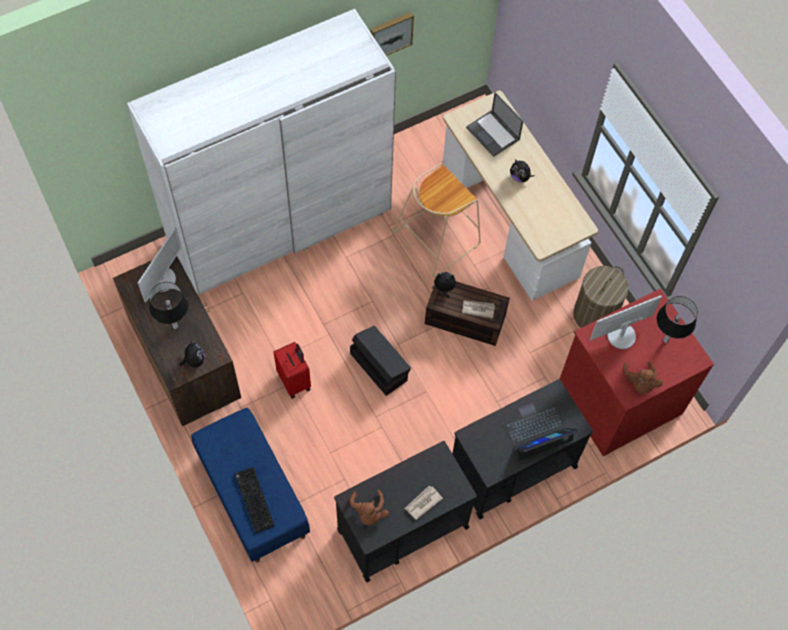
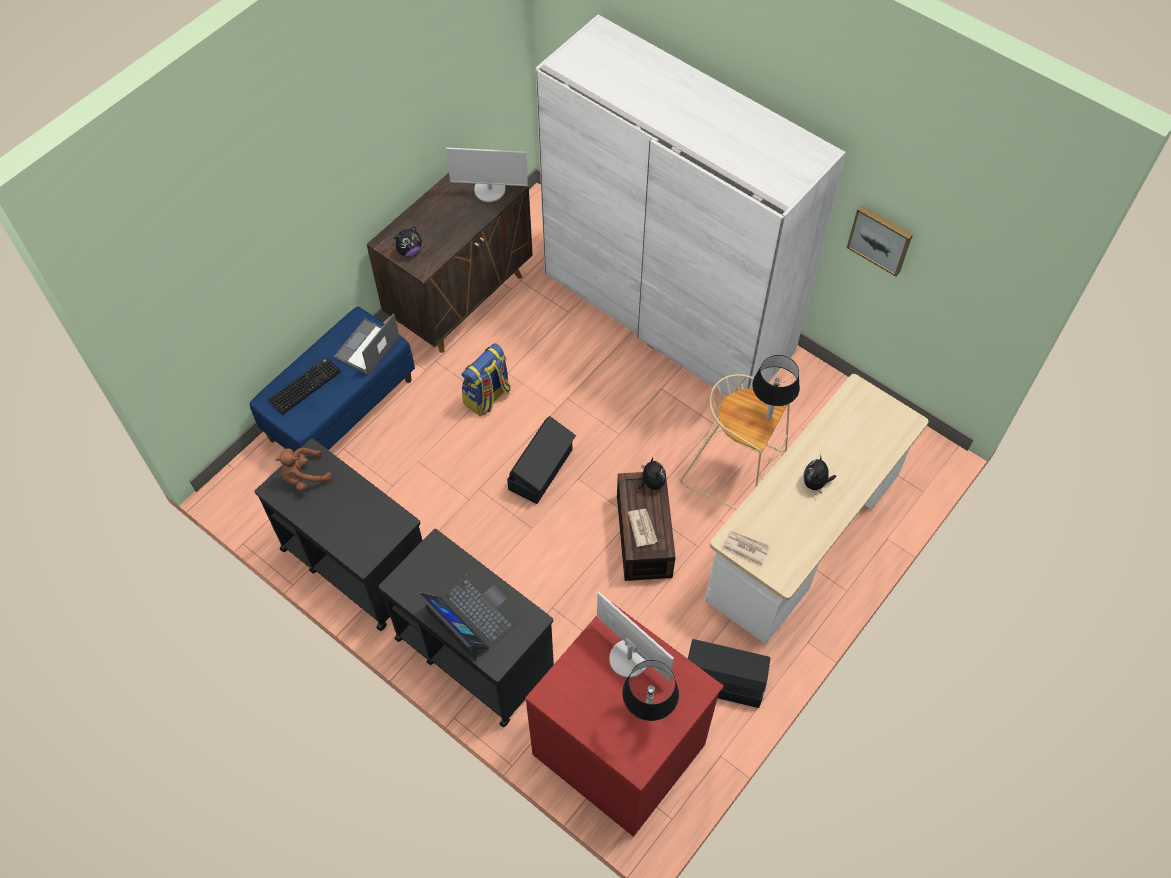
camera: 70 degrees right, 5 degrees down
(175, 326) = (440, 221): black table lamp -> black table lamp (768, 416)
(295, 381) = (487, 397): red suitcase -> backpack
(422, 503) = (334, 526): newspaper -> newspaper (746, 547)
(493, 134) = (860, 434): laptop -> laptop (367, 348)
(594, 314) = (723, 680): laundry basket -> black storage box
(640, 383) = (571, 702): brown plush toy -> none

